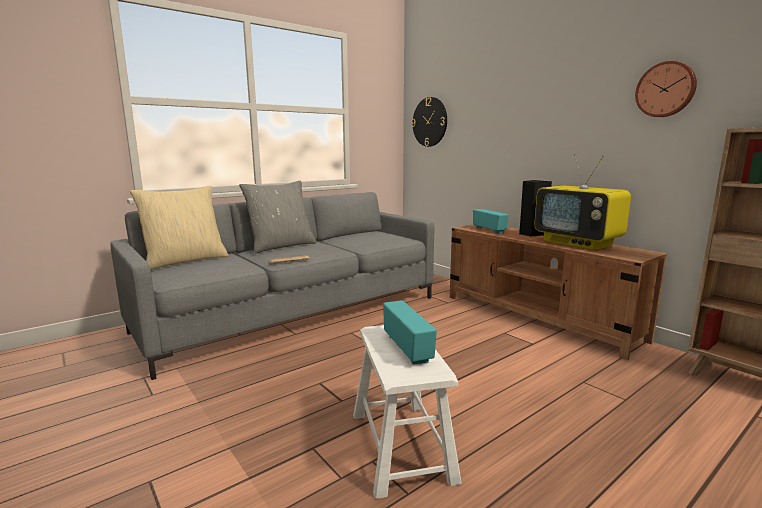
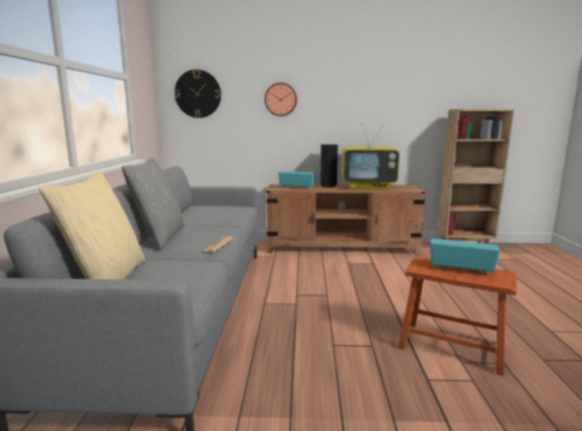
camera: 50 degrees left, 0 degrees up
(401, 446) = (451, 346): white stool -> brown stool
(665, 89) = (405, 83): wall clock -> wall clock (280, 99)

